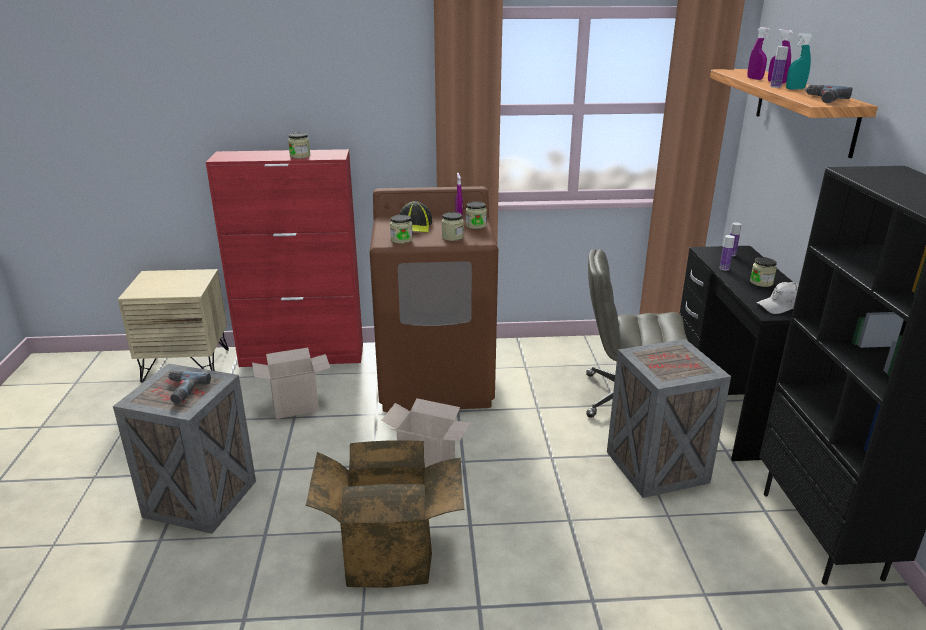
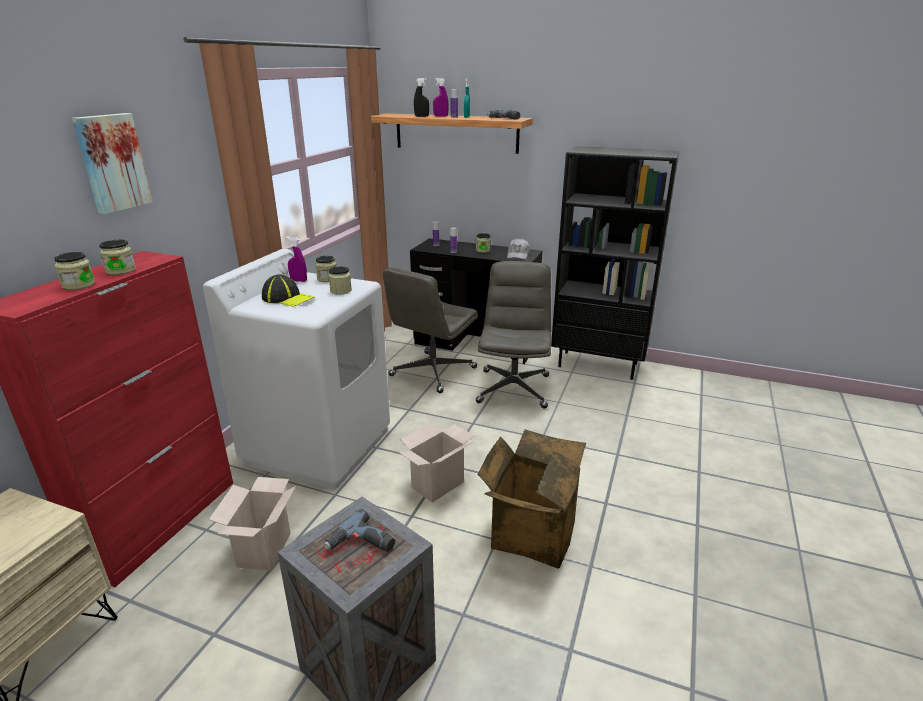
camera: 65 degrees left, 0 degrees up
(340, 77) = (112, 163): none -> picture
(401, 240) = (316, 309): jar -> jar (78, 285)
(436, 380) = (319, 445): brown washing machine -> white washing machine
(659, 467) = (513, 388): crate -> grey office chair
(754, 79) = (421, 116): purple spray bottle -> black spray bottle

